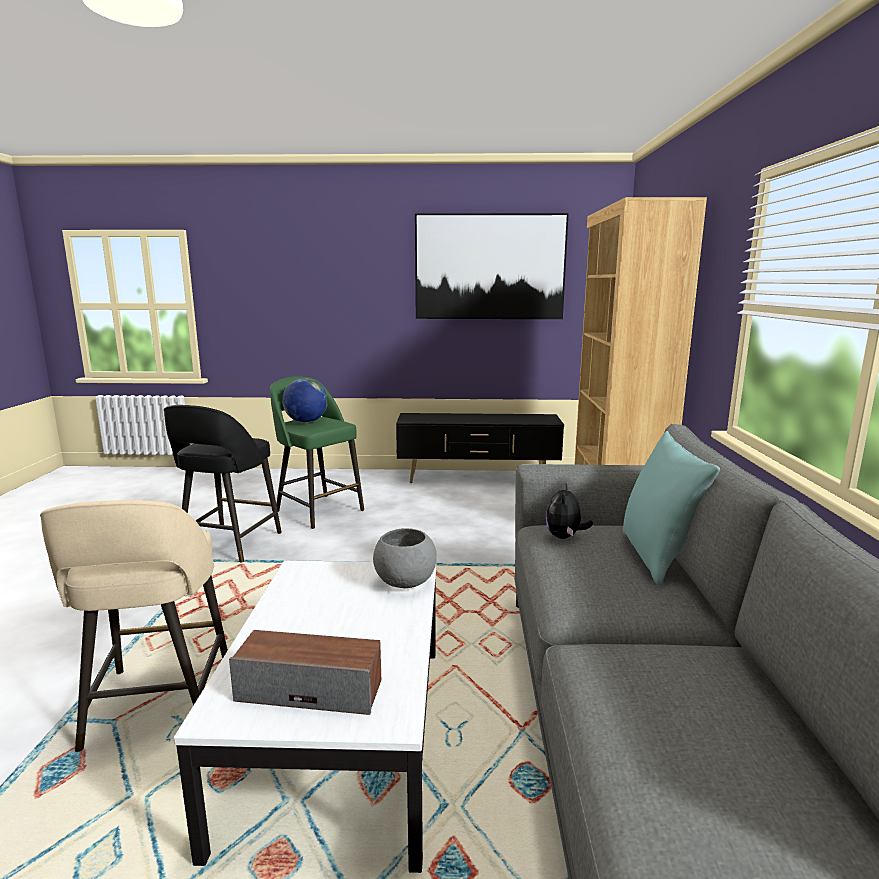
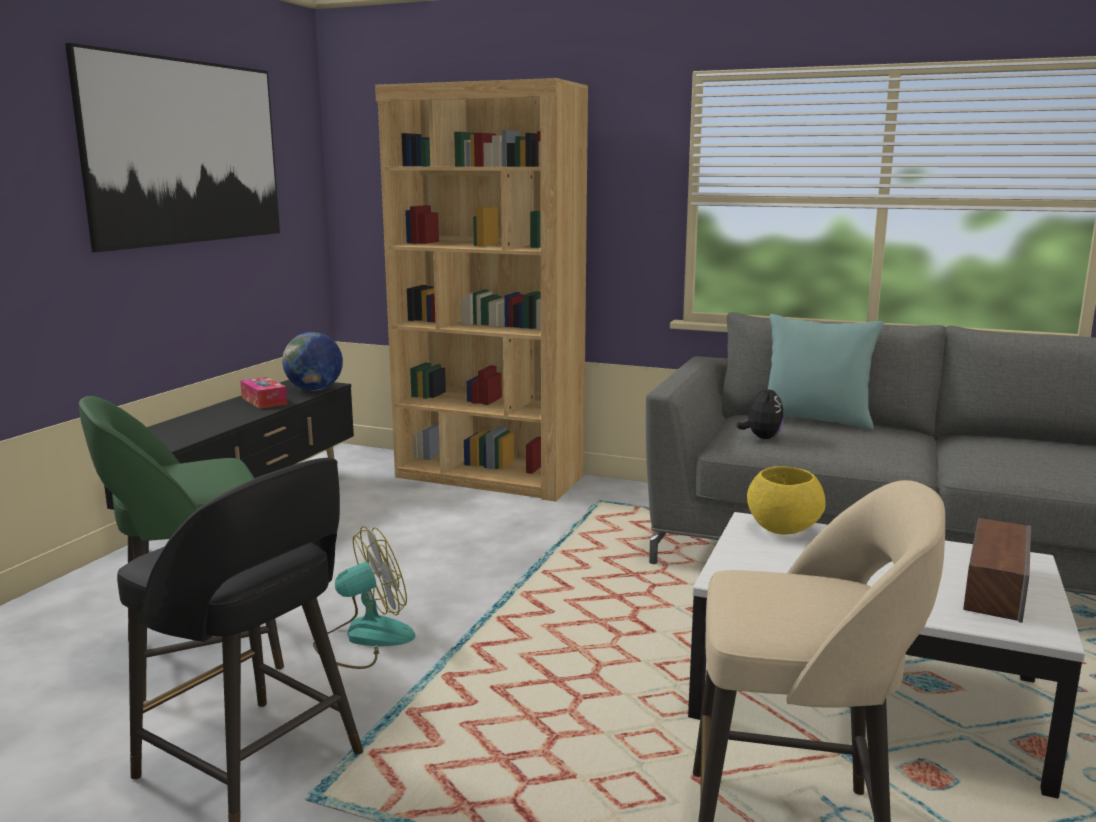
camera: 70 degrees left, 0 degrees up
(306, 422) = (176, 480): globe -> globe (314, 389)
(349, 538) = (364, 639): none -> fan
(405, 583) = (783, 529): grey bowl -> yellow bowl
(500, 418) = (264, 401): none -> tissue box
(565, 537) = (761, 437): plush toy -> plush toy turned 120 degrees counterclockwise

